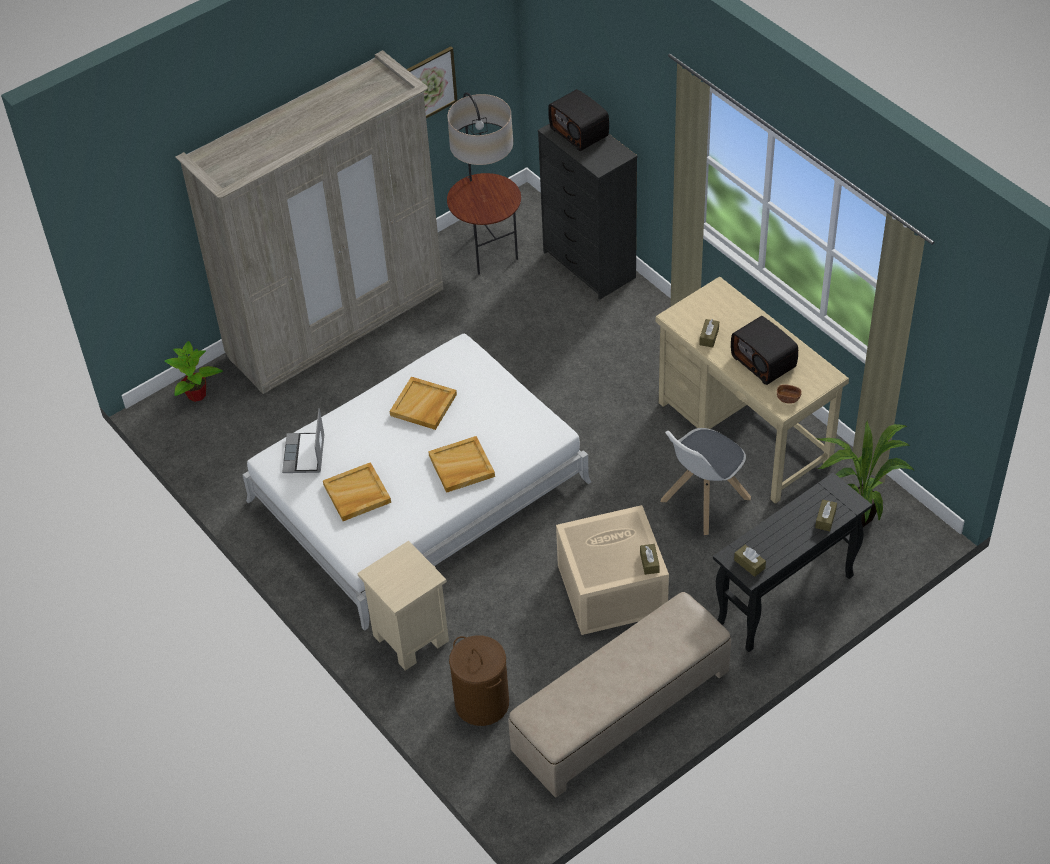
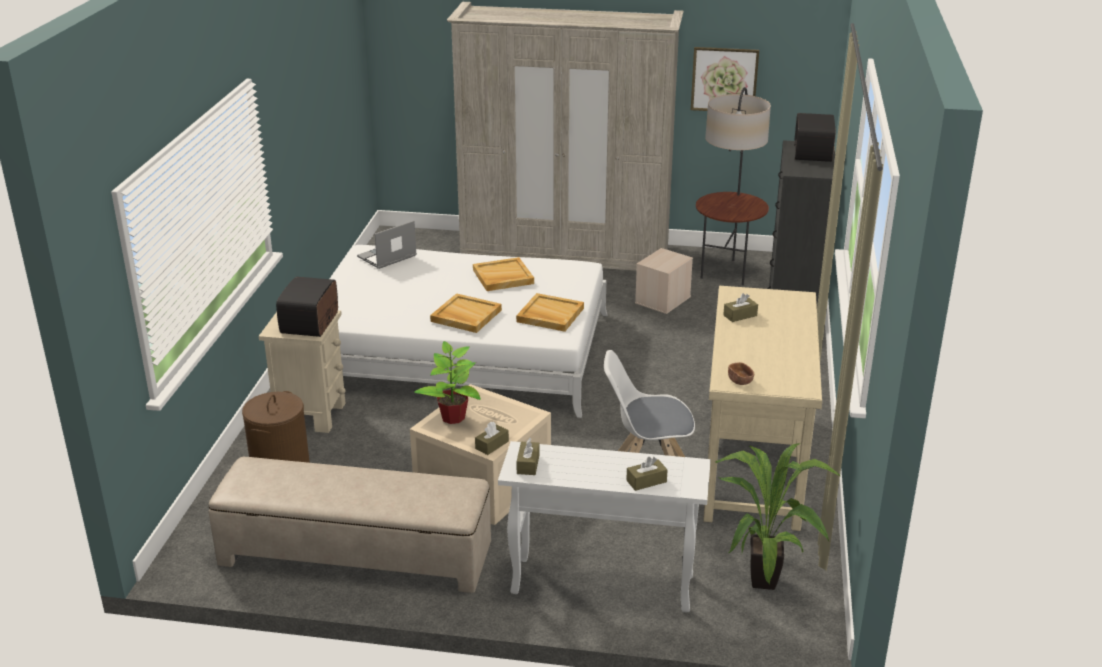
camera: 45 degrees right, 20 degrees down
(197, 395) = (424, 239): potted plant -> potted plant (453, 418)
(356, 494) = (378, 290): beige tray -> beige tray (549, 315)
(485, 320) = (663, 300): none -> beige storage box
(764, 362) = (760, 351): radio -> radio (311, 323)
(784, 601) = (600, 585): black console table -> white console table

